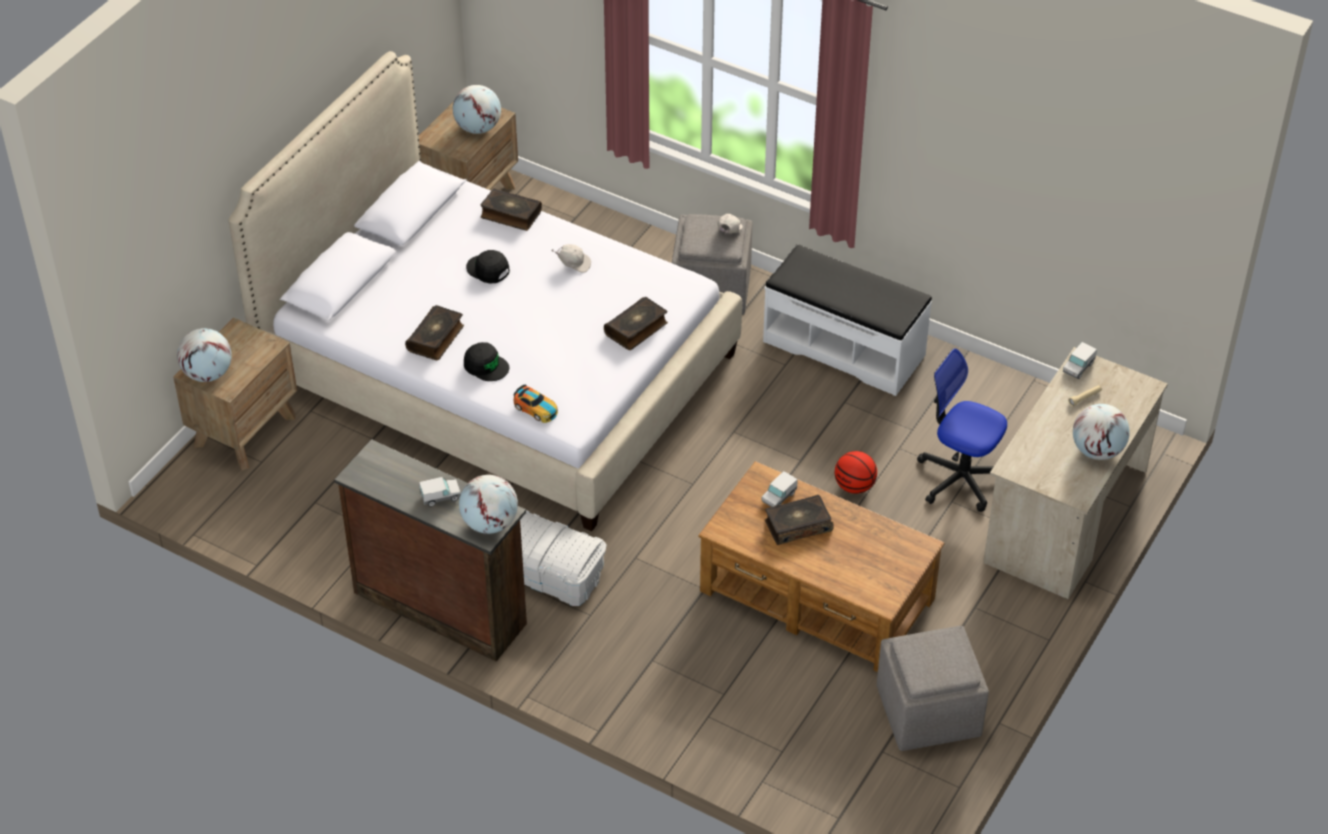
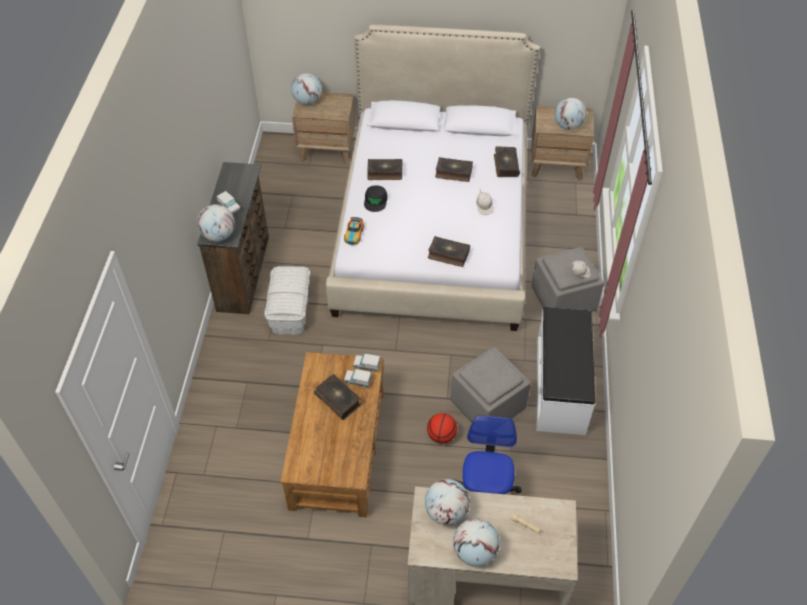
camera: 65 degrees right, 5 degrees up
(488, 270) = (453, 173): black cap -> book
(927, 713) = (266, 547): grey ottoman -> grey ottoman (486, 405)
(1037, 457) = (446, 512): none -> globe
(1078, 368) = (555, 510): toy truck -> toy truck (366, 366)

